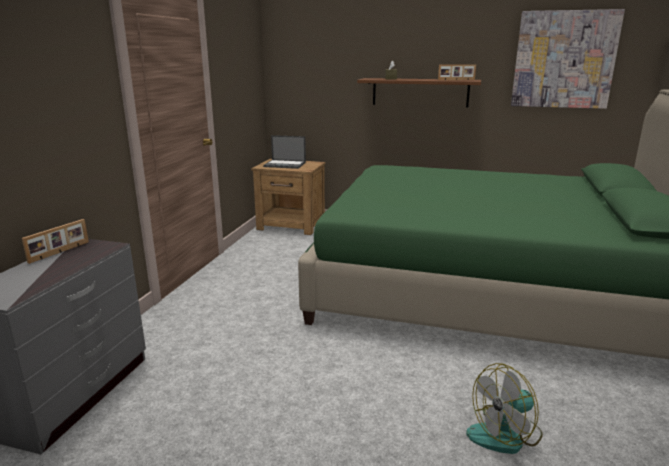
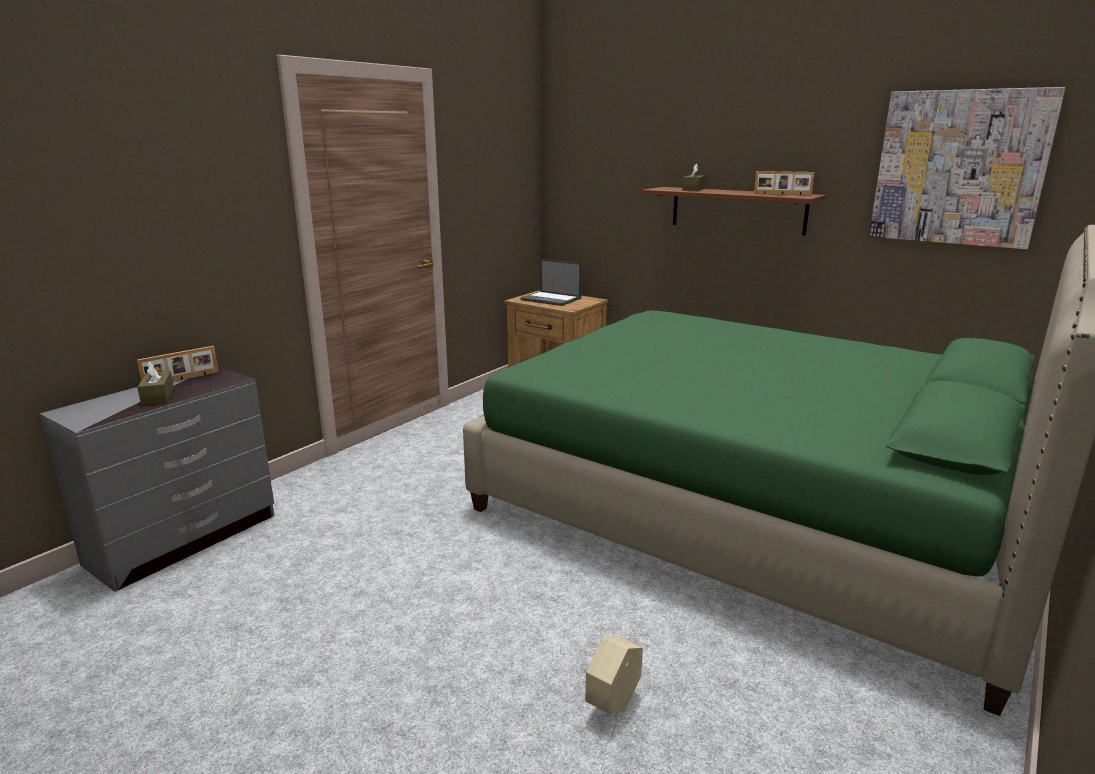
camera: 20 degrees right, 0 degrees up
(53, 268) = (158, 396): none -> brown tissue box
(505, 434) = (613, 704): fan -> beige planter

